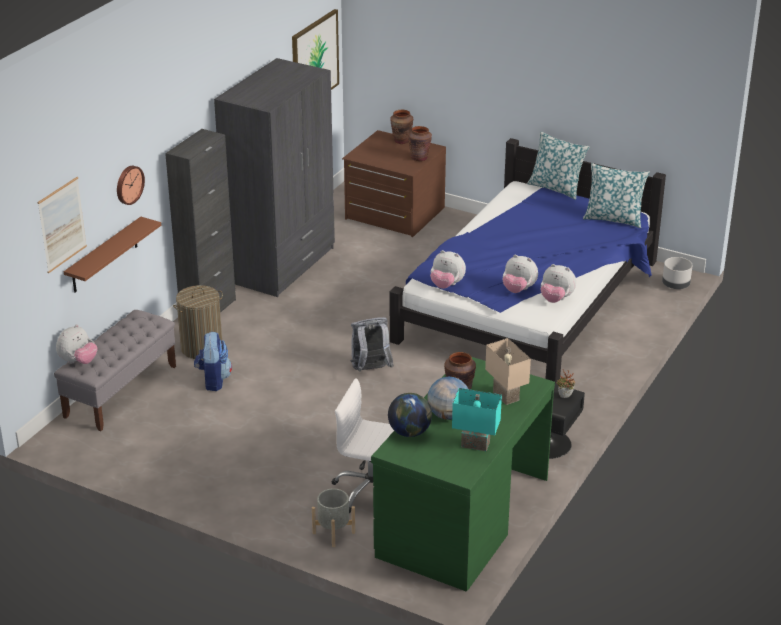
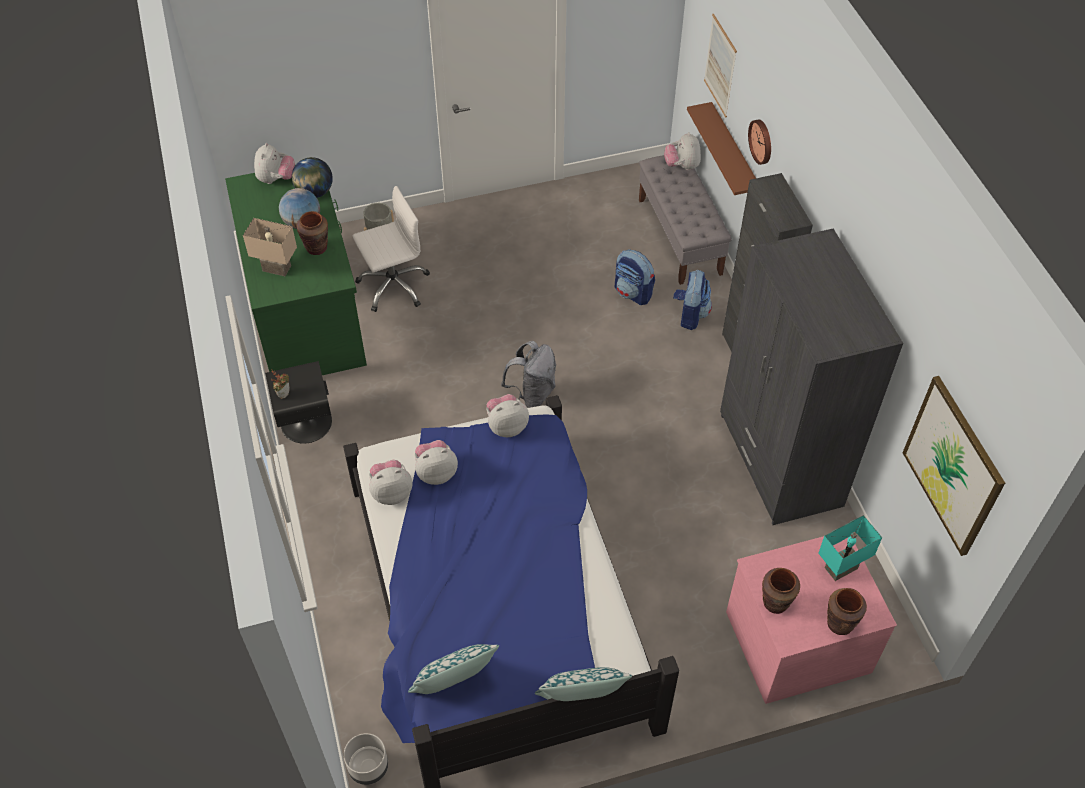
camera: 135 degrees right, 20 degrees up
(201, 348) = (690, 314): laundry basket -> backpack
(394, 214) = (797, 639): brown dresser -> pink dresser
(428, 461) = (276, 179): none -> plush toy
(476, 443) = (257, 213): turquoise table lamp -> turquoise table lamp (841, 569)

